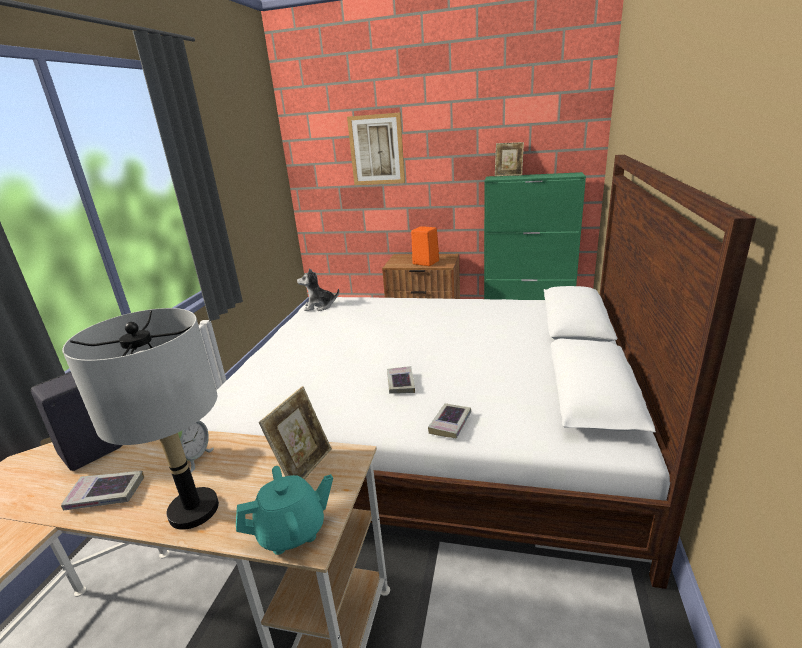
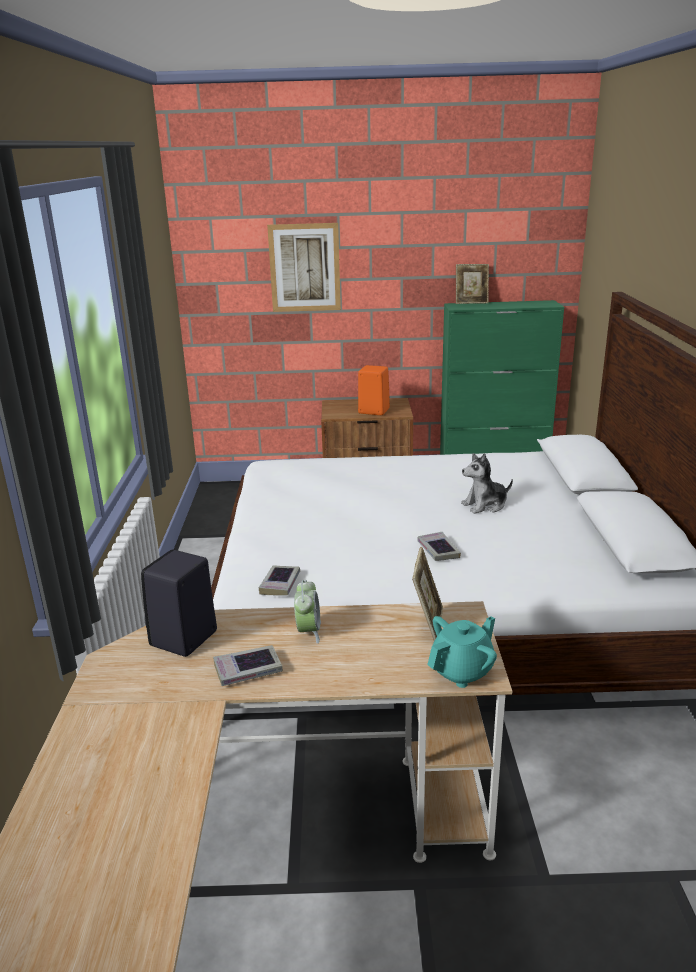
camera: 15 degrees left, 0 degrees up
(194, 510) = (355, 669): grey table lamp -> none
(319, 306) = (272, 472): plush toy -> plush toy (485, 505)
(450, 423) = (515, 583): book -> book (280, 584)

